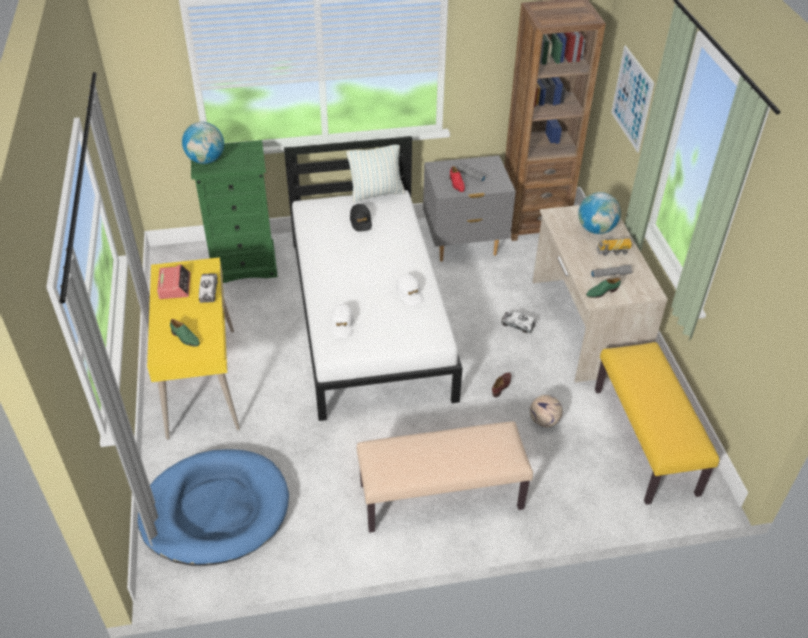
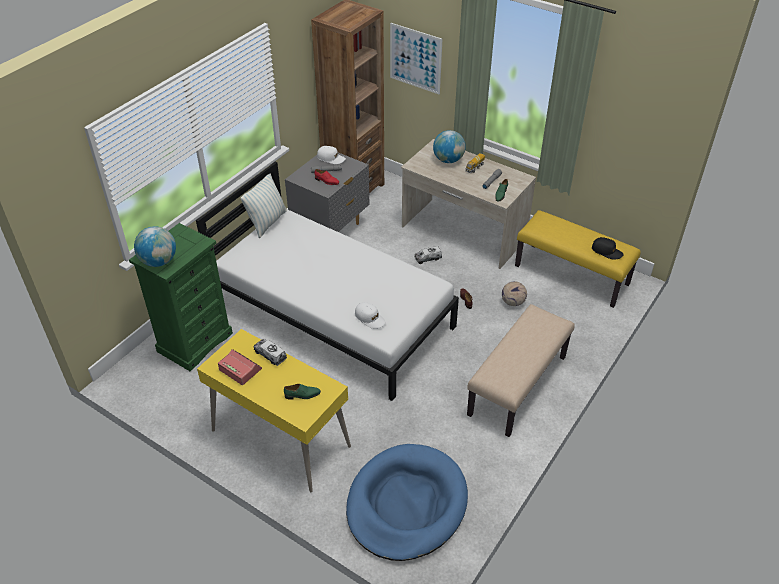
camera: 45 degrees left, 0 degrees up
(361, 221) = (285, 246): black cap -> black cap (606, 251)
(409, 293) = (382, 271): white cap -> white cap (331, 158)

